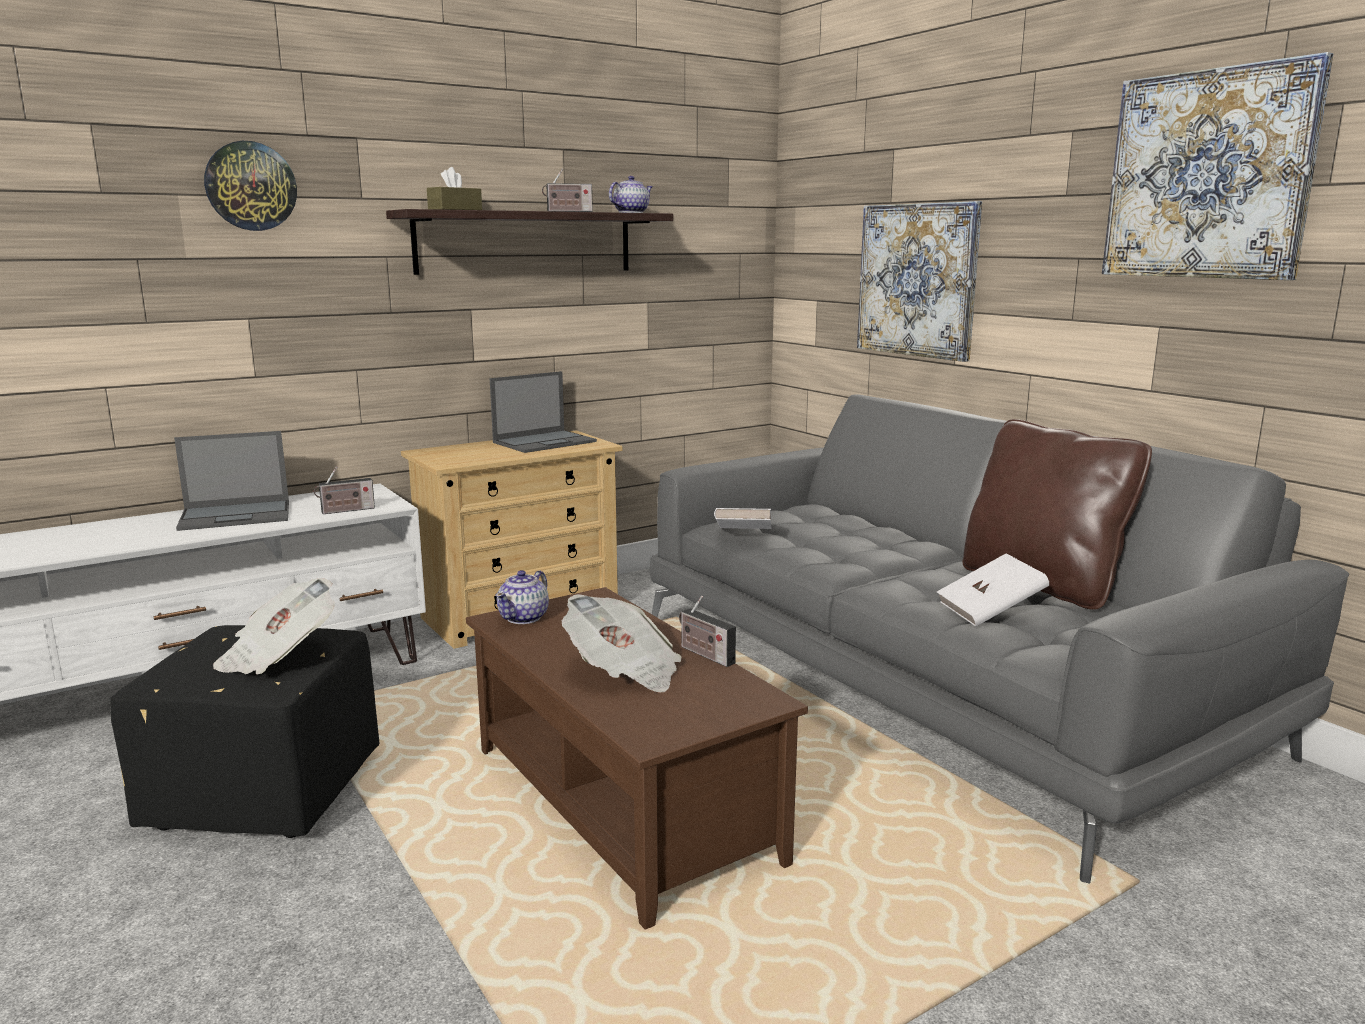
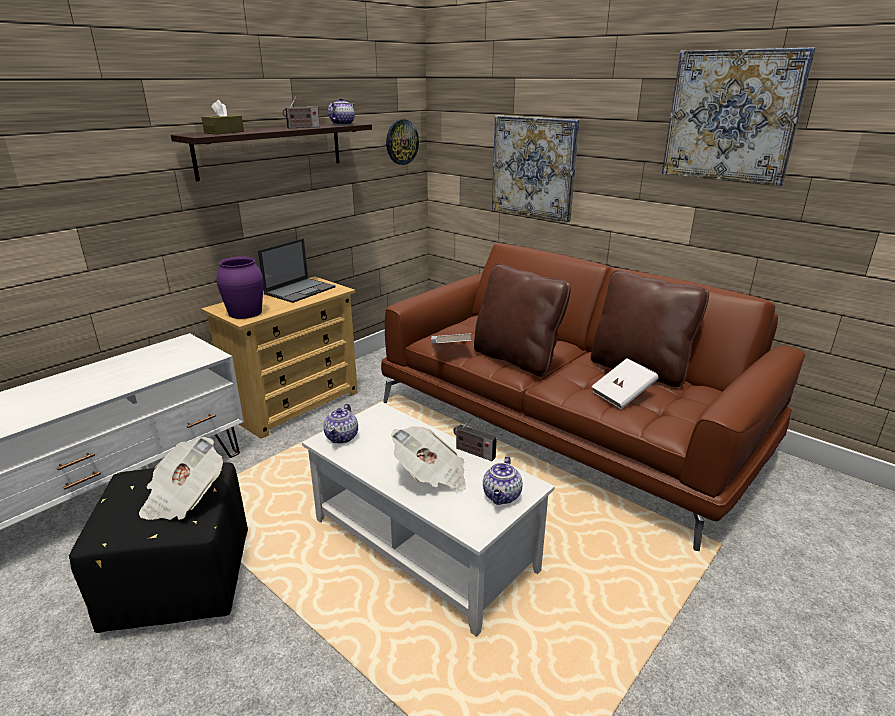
camera: 15 degrees left, 10 degrees up
(237, 515) = (97, 378): laptop -> none
(251, 186) = (63, 124): wall clock -> wall clock (401, 142)
(345, 510) = (180, 364): radio -> none
(453, 458) = (244, 313): none -> purple vase
(624, 803) = (424, 544): brown coffee table -> white coffee table
(715, 707) = (502, 496): none -> teapot
(841, 556) = (516, 359): none -> brown pillow
(931, 686) = (566, 426): grey sofa -> brown sofa

